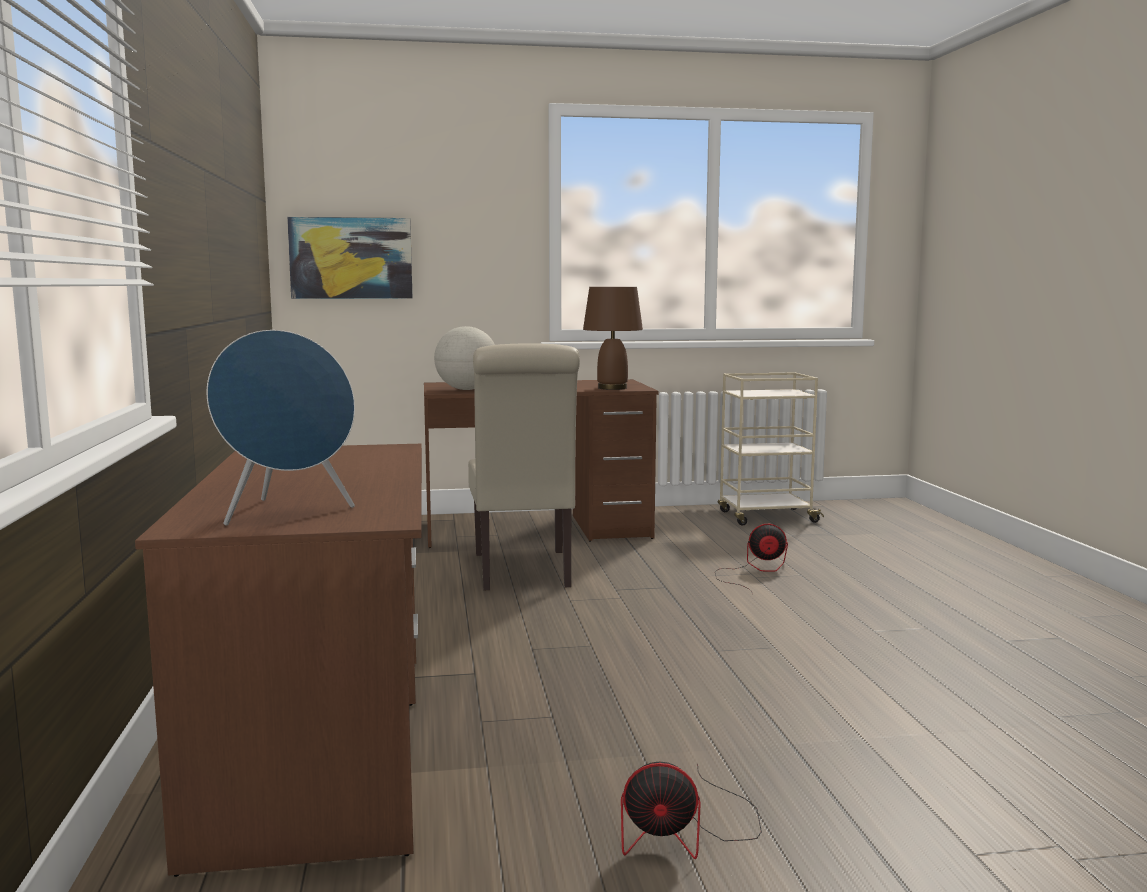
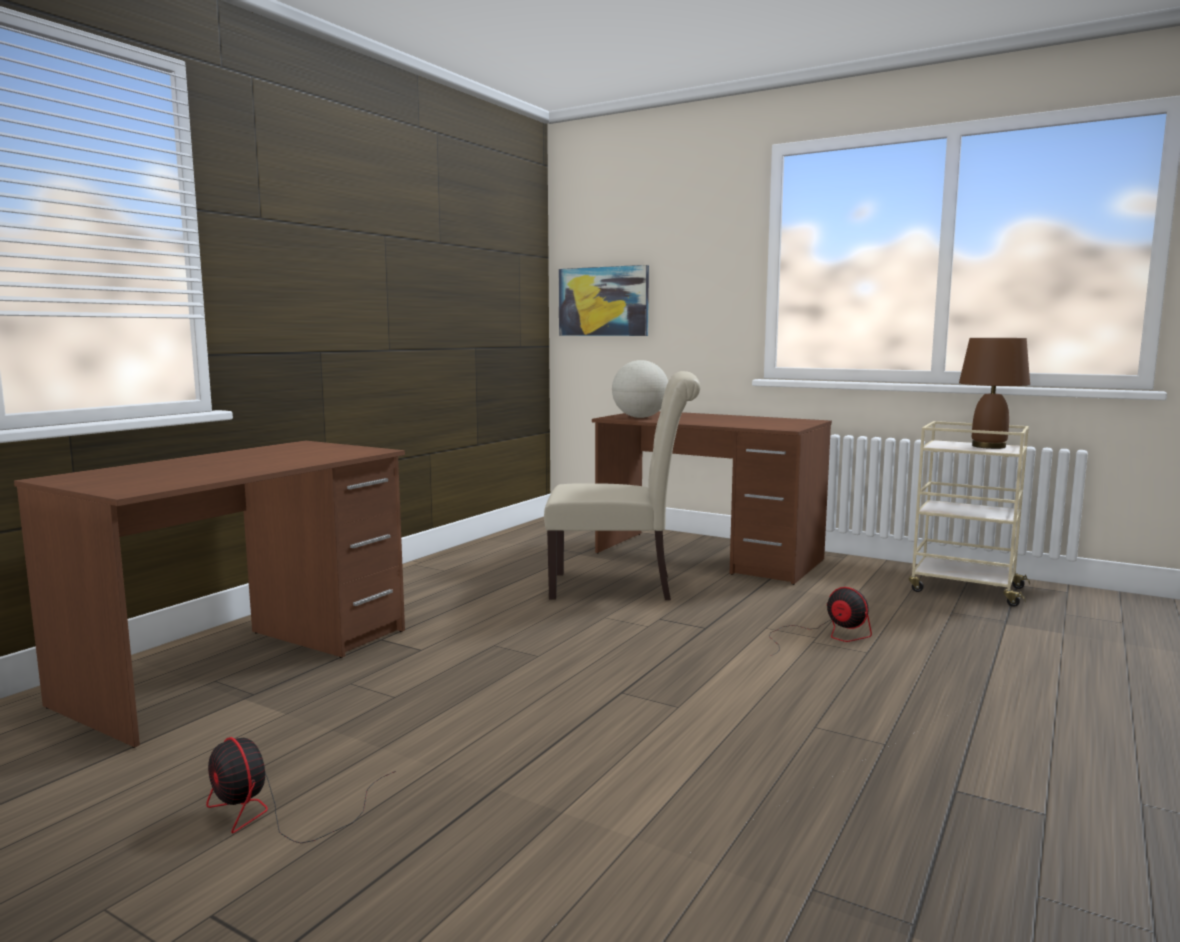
camera: 40 degrees right, 0 degrees up
(287, 513) = (122, 479): blue speaker -> none
(523, 572) = (620, 587): beige chair -> beige chair turned 120 degrees counterclockwise
(612, 388) = (765, 426): brown table lamp -> brown table lamp (988, 446)

